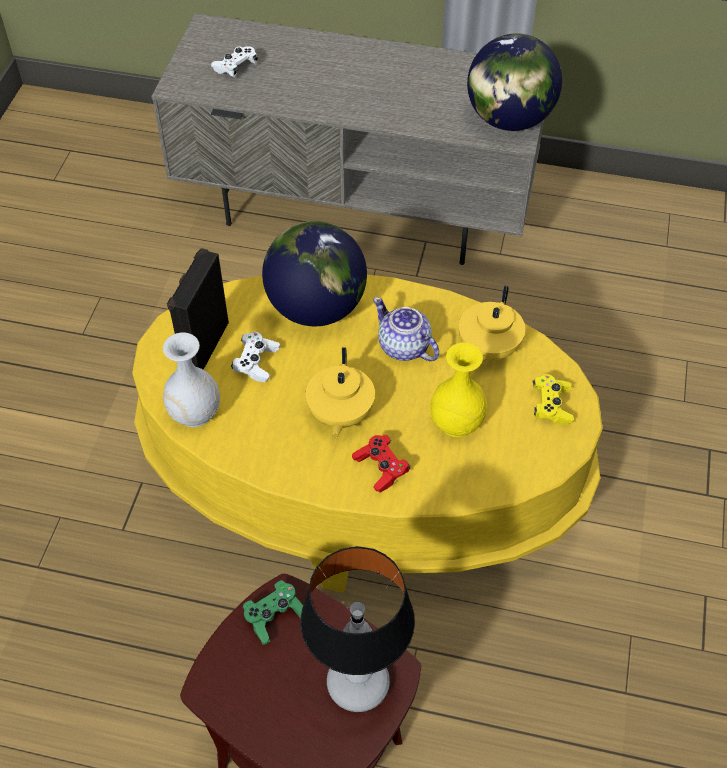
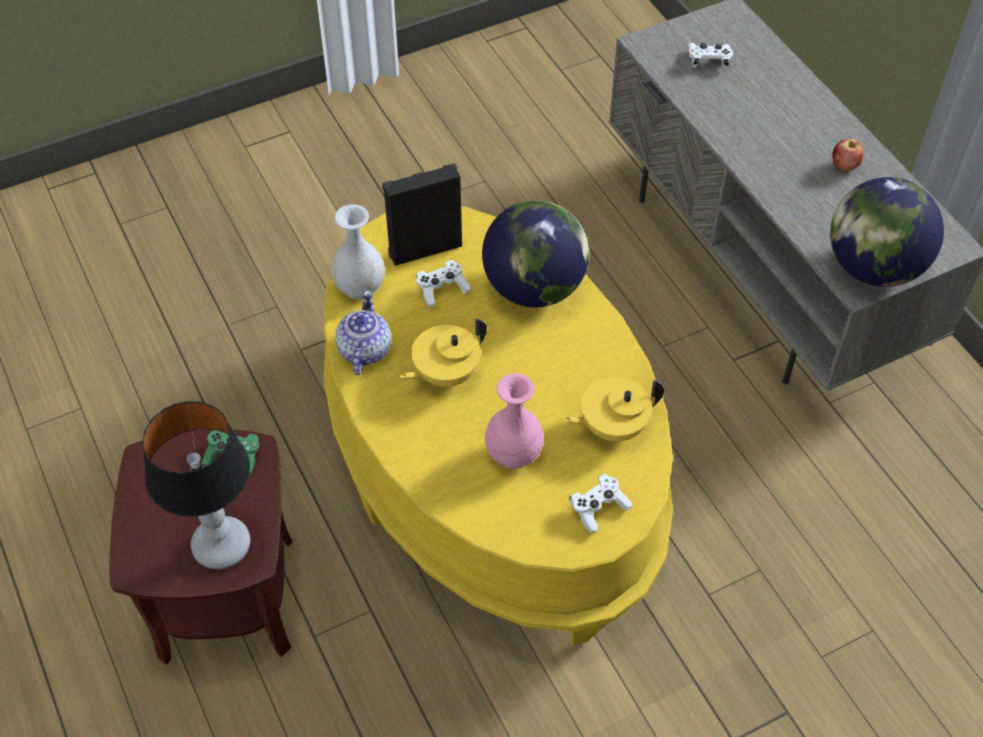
camera: 50 degrees right, 0 degrees up
(381, 468) = (421, 433): red game controller -> none
(404, 347) = (554, 370): teapot -> teapot (364, 351)
(410, 72) = (844, 166): none -> apple
(456, 423) = (513, 454): yellow vase -> pink vase
(551, 406) = (598, 508): yellow game controller -> white game controller

